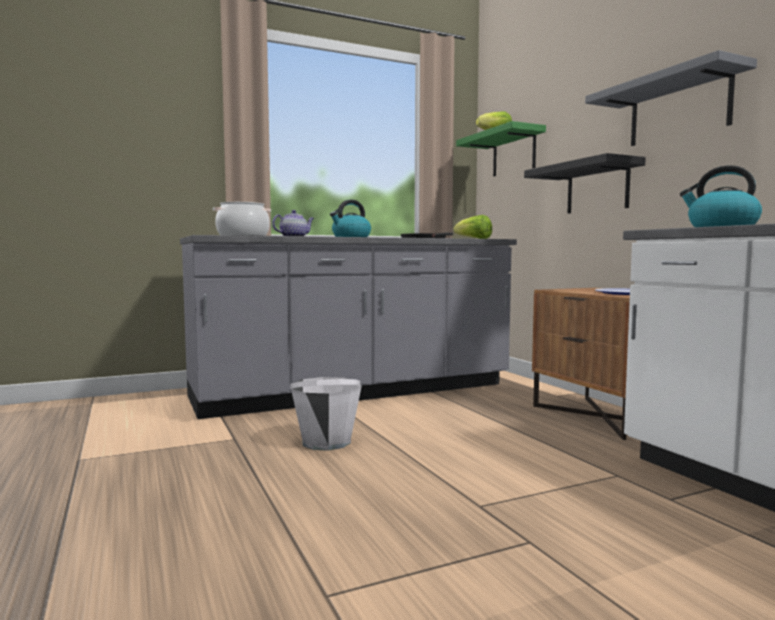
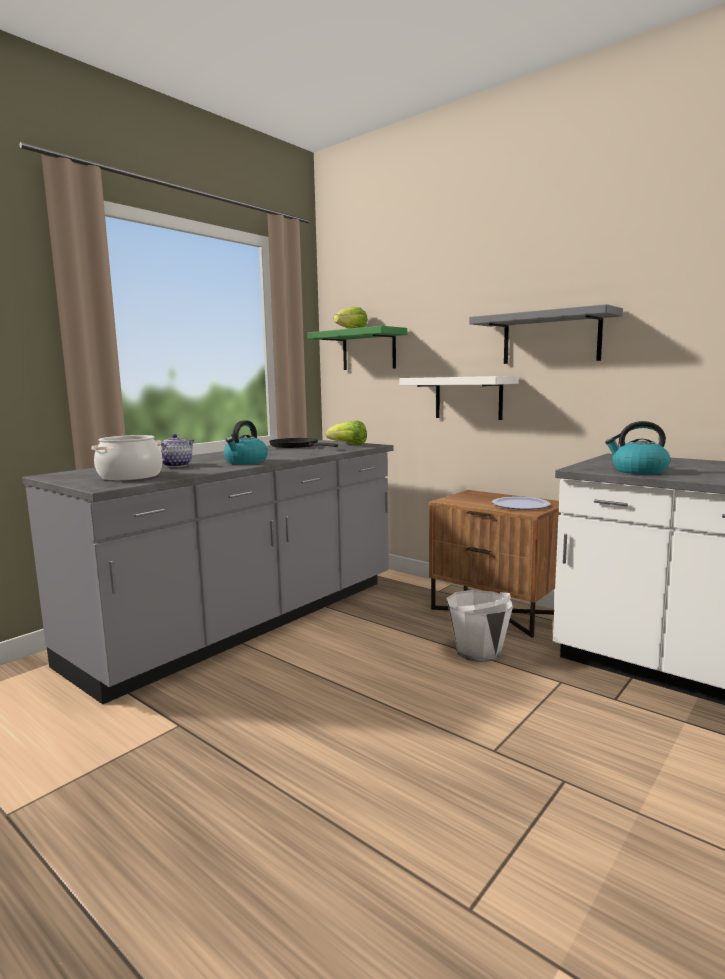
camera: 25 degrees left, 5 degrees up
(326, 442) = (285, 704): white bucket -> white bucket (478, 651)
(597, 188) = (468, 397): black shelf -> white shelf

